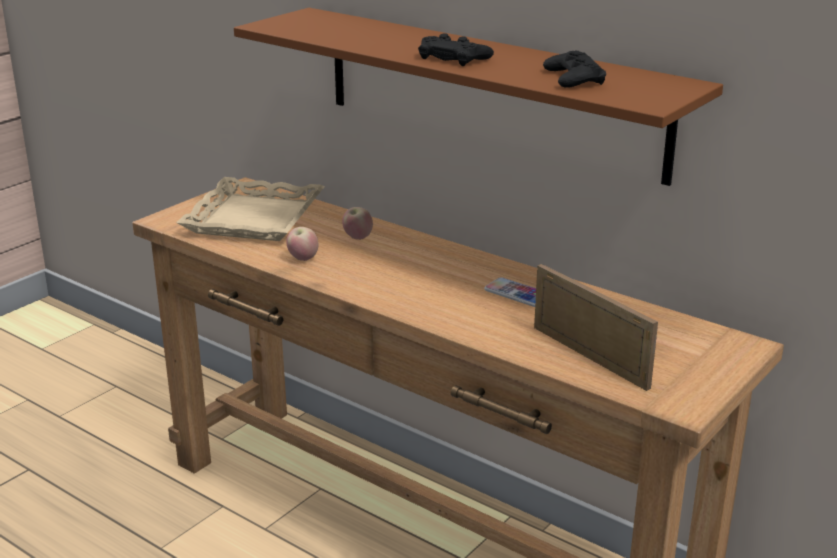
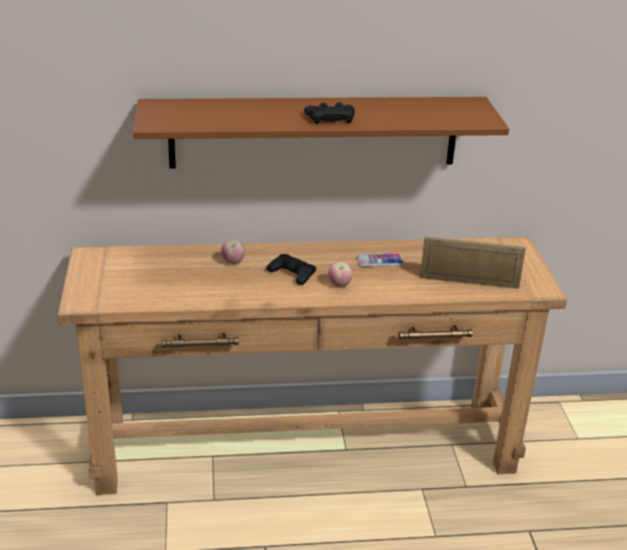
camera: 45 degrees left, 5 degrees up
(255, 219) = (143, 276): beige tray -> none
(303, 259) = (227, 291): apple -> apple (339, 285)
(573, 78) = (420, 114): black game controller -> black game controller (292, 273)

